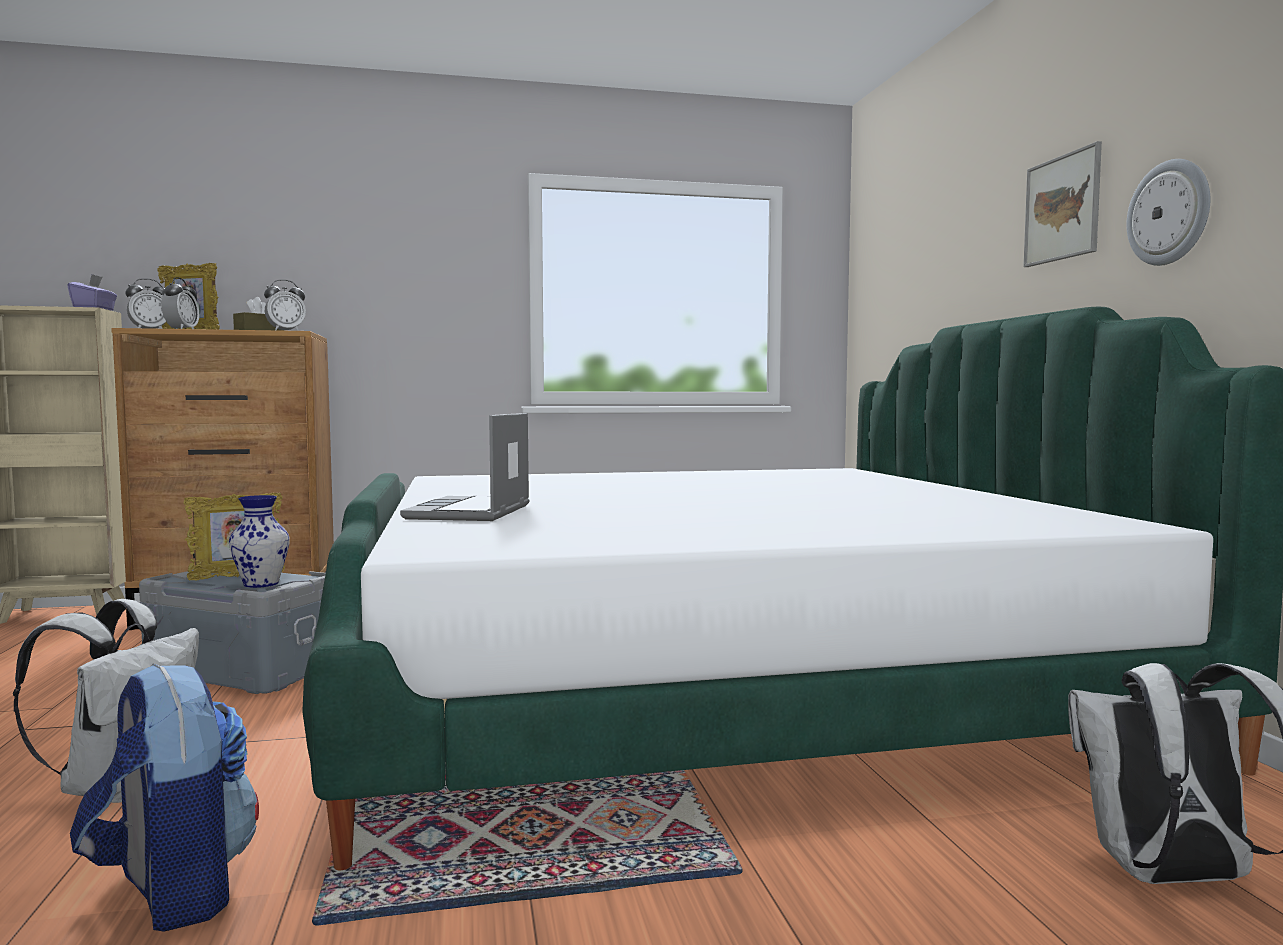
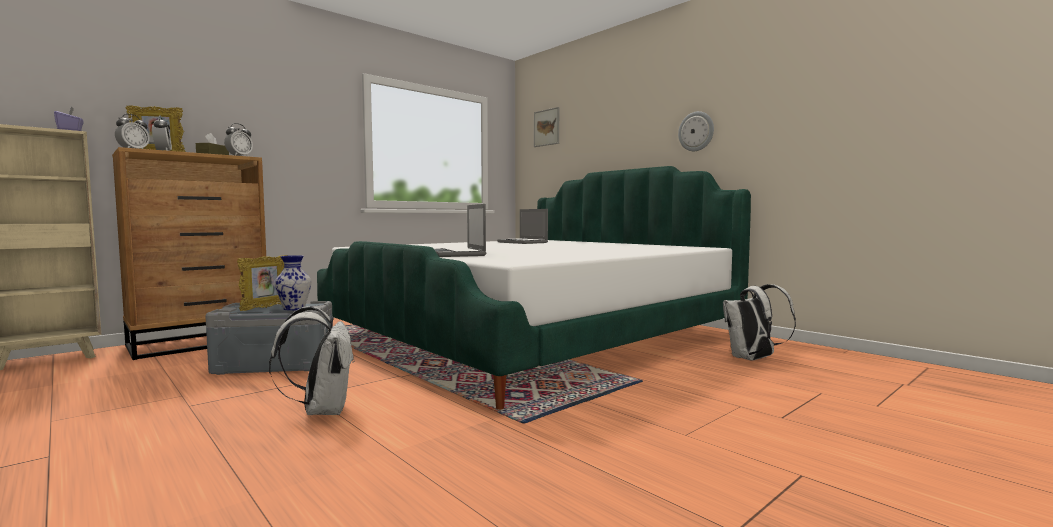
camera: 30 degrees left, 0 degrees up
(172, 890) = (440, 430): backpack -> none
(773, 478) = (523, 242): none -> laptop
(1062, 208) = (646, 124): picture -> picture (546, 127)

